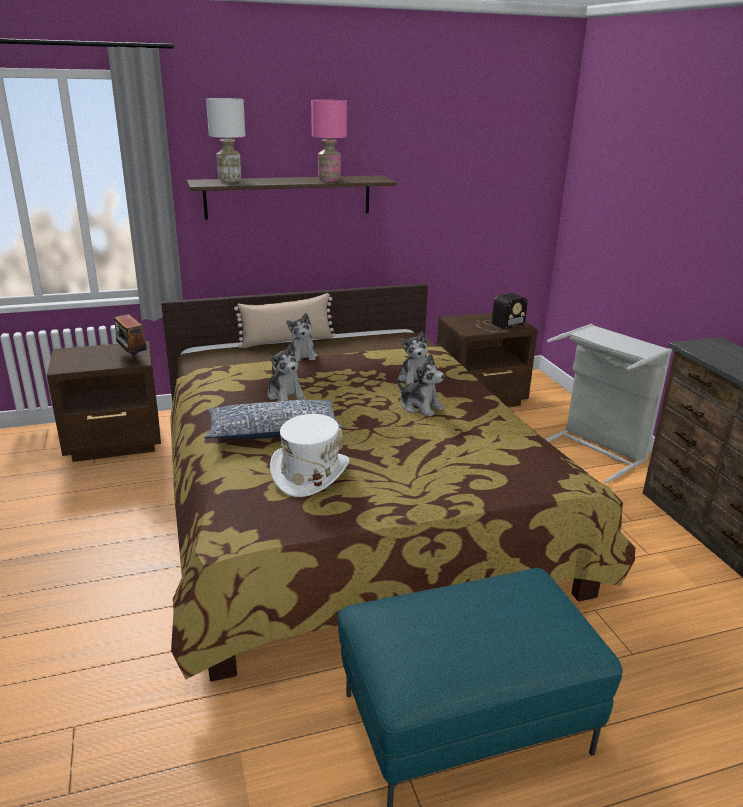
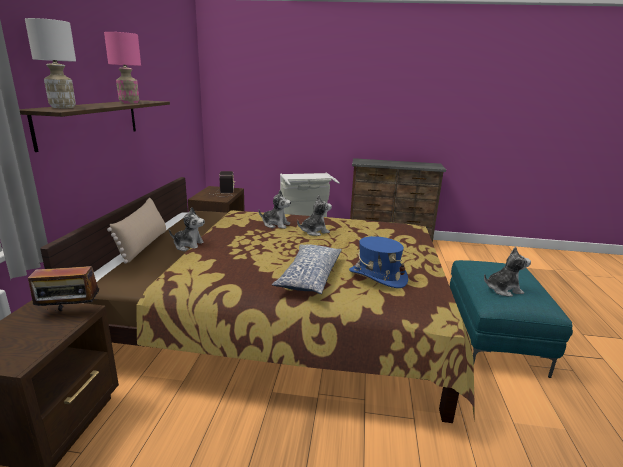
camera: 65 degrees left, 5 degrees down
(285, 396) = (255, 262): plush toy -> plush toy (503, 289)
(310, 473) = (377, 276): white hat -> blue hat

